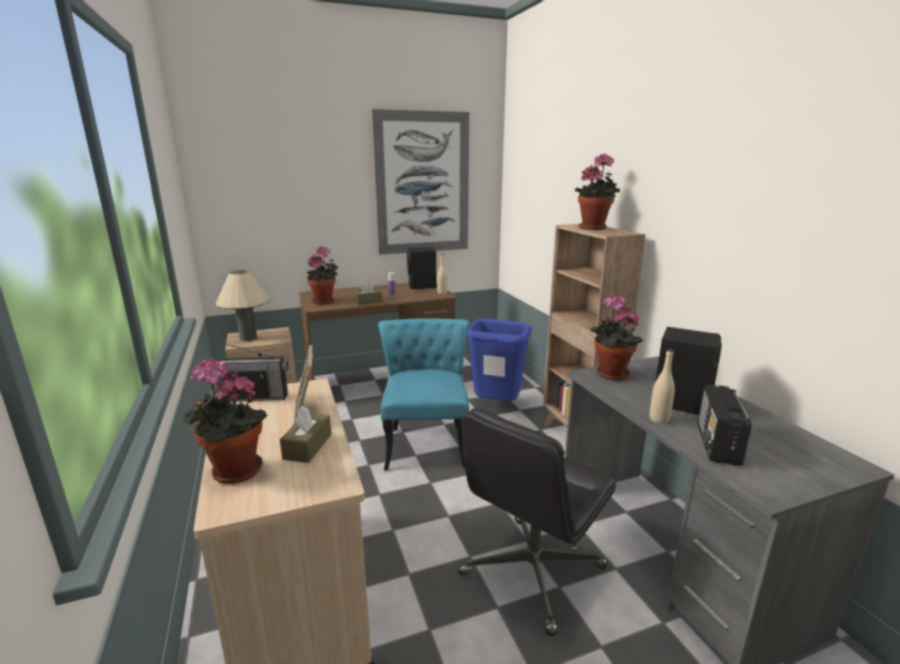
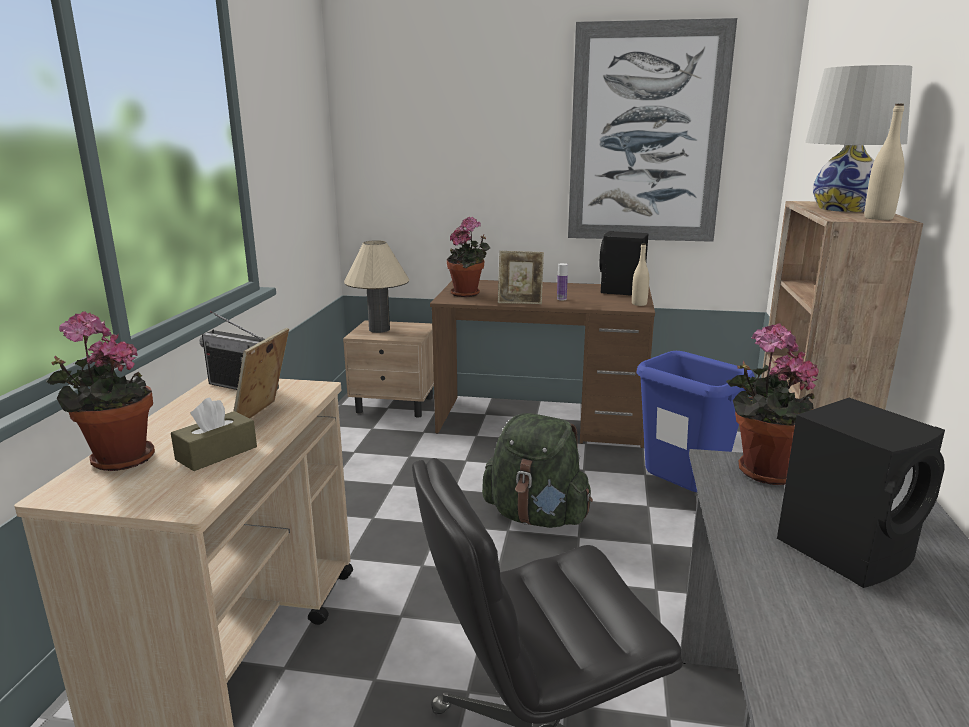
camera: 30 degrees right, 0 degrees up
(368, 302) = (520, 302): brown tissue box -> picture frame
(426, 441) = (536, 516): turquoise chair -> green backpack
(594, 228) = (844, 208): potted plant -> white table lamp
(659, 419) = (759, 566): beige bottle -> beige bottle (878, 218)
(717, 445) = (824, 645): radio -> none

